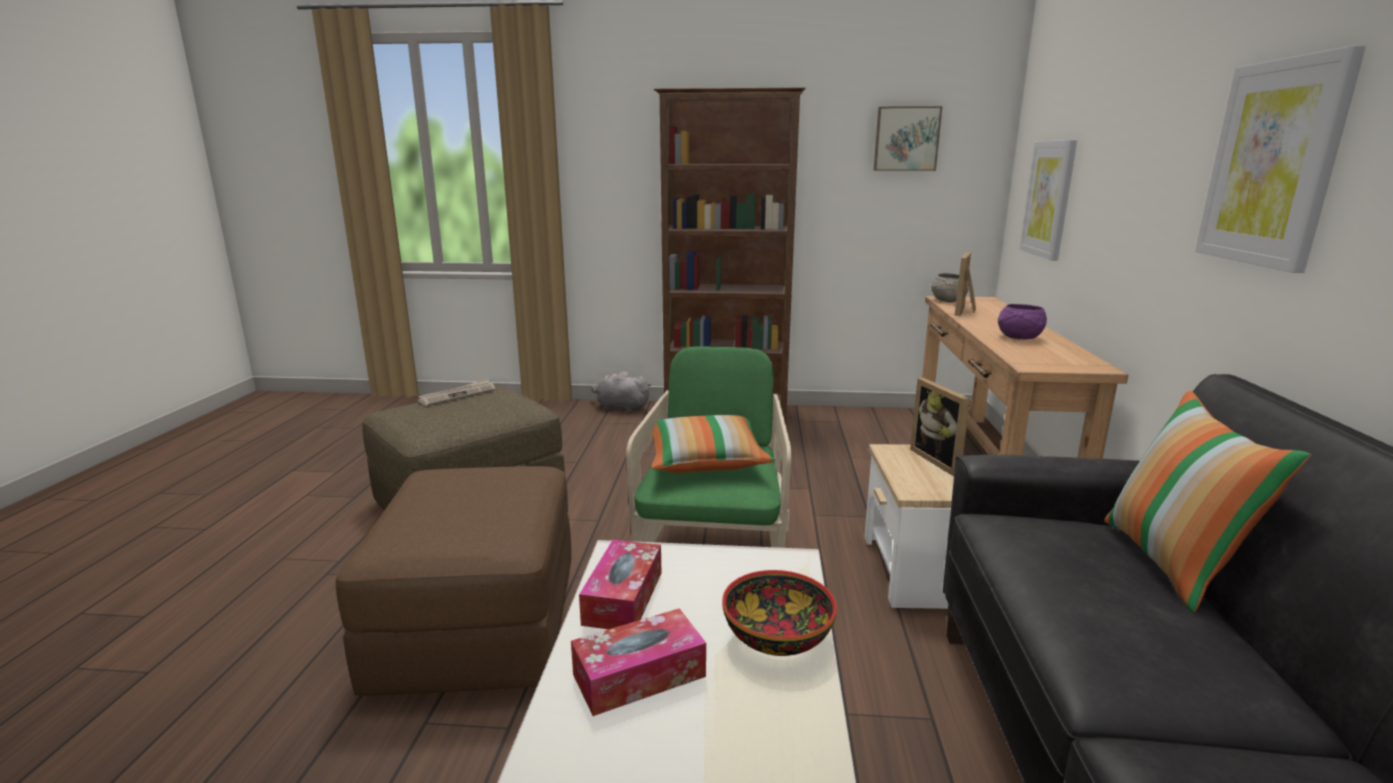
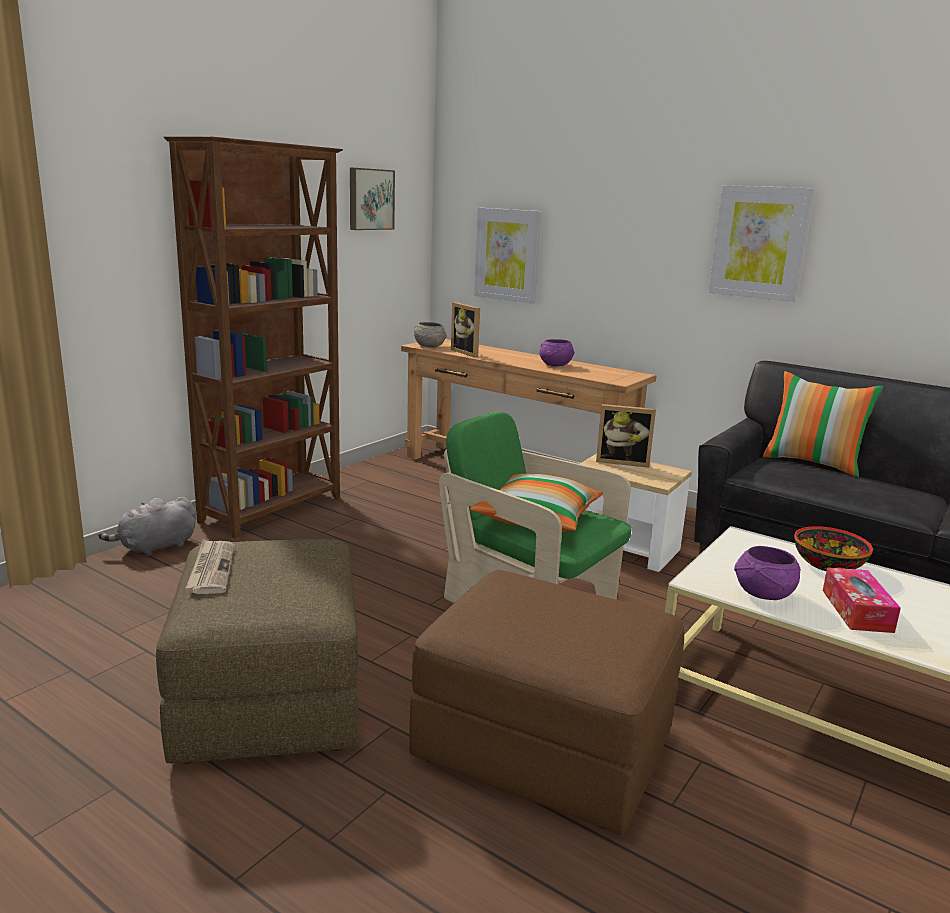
camera: 60 degrees left, 0 degrees up
(623, 598) = (762, 594): tissue box -> purple bowl

